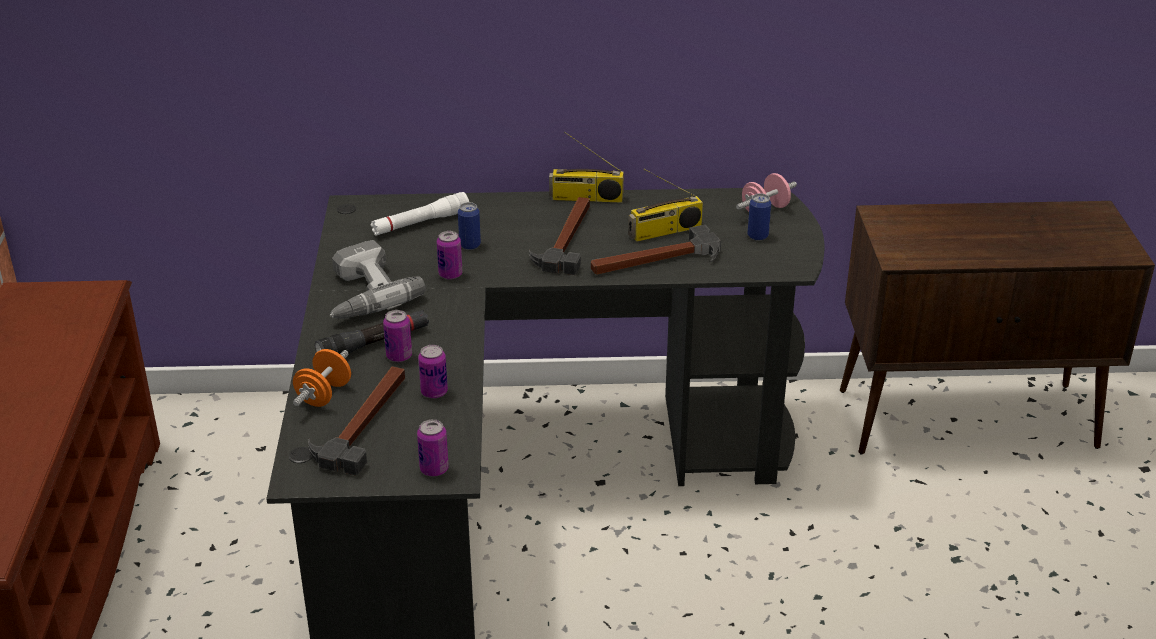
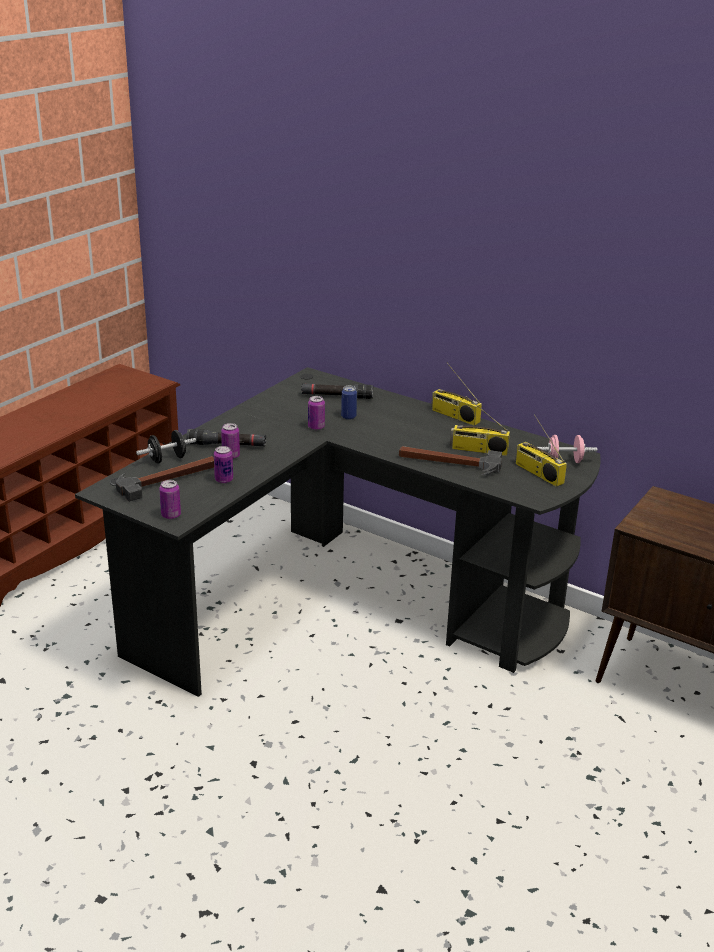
camera: 35 degrees right, 5 degrees down
(324, 395) = (167, 459): orange dumbbell -> black dumbbell
(361, 294) = (254, 419): power drill -> none
(420, 223) = (337, 396): white flashlight -> black flashlight
(567, 238) = (411, 432): hammer -> none
(757, 236) = (537, 473): can -> radio

